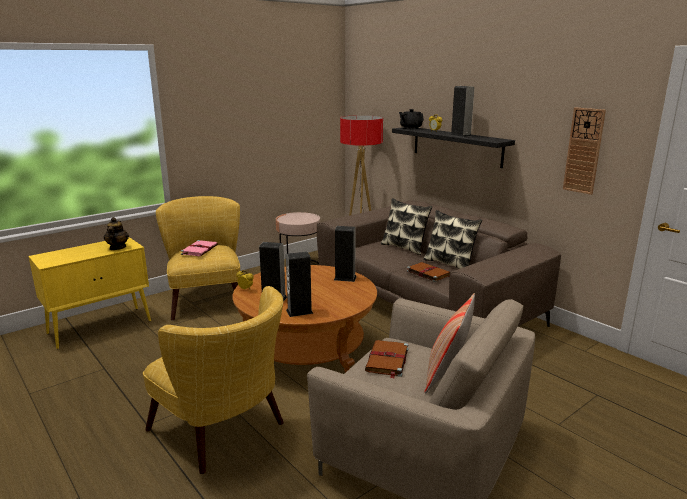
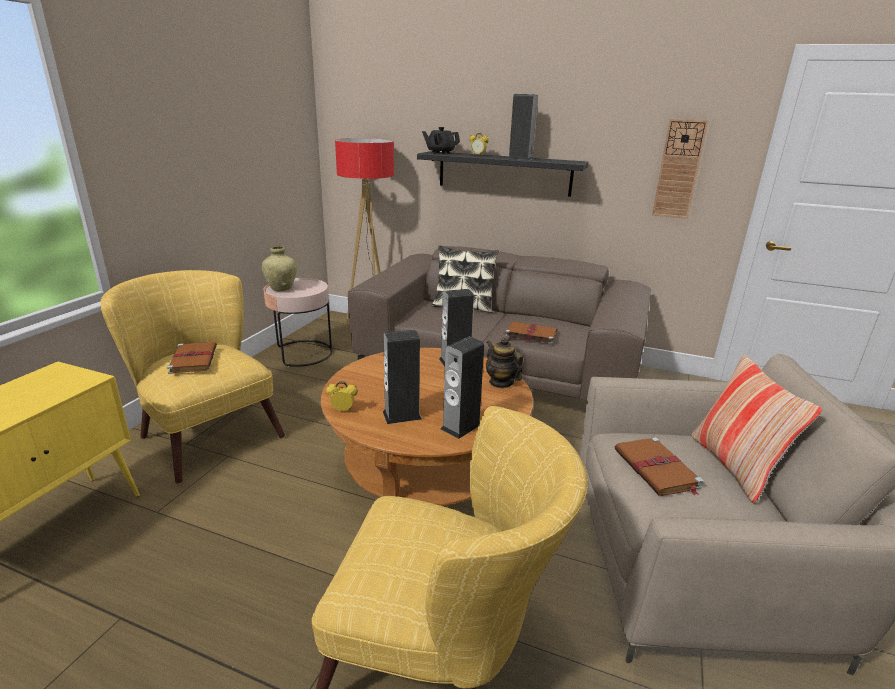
camera: 30 degrees left, 5 degrees up
(117, 248) = (60, 388): teapot -> teapot (501, 382)
(200, 249) = (193, 359): pink book -> brown book
(288, 218) = (281, 288): none -> beige vase
(450, 264) = (535, 318): pillow -> none

